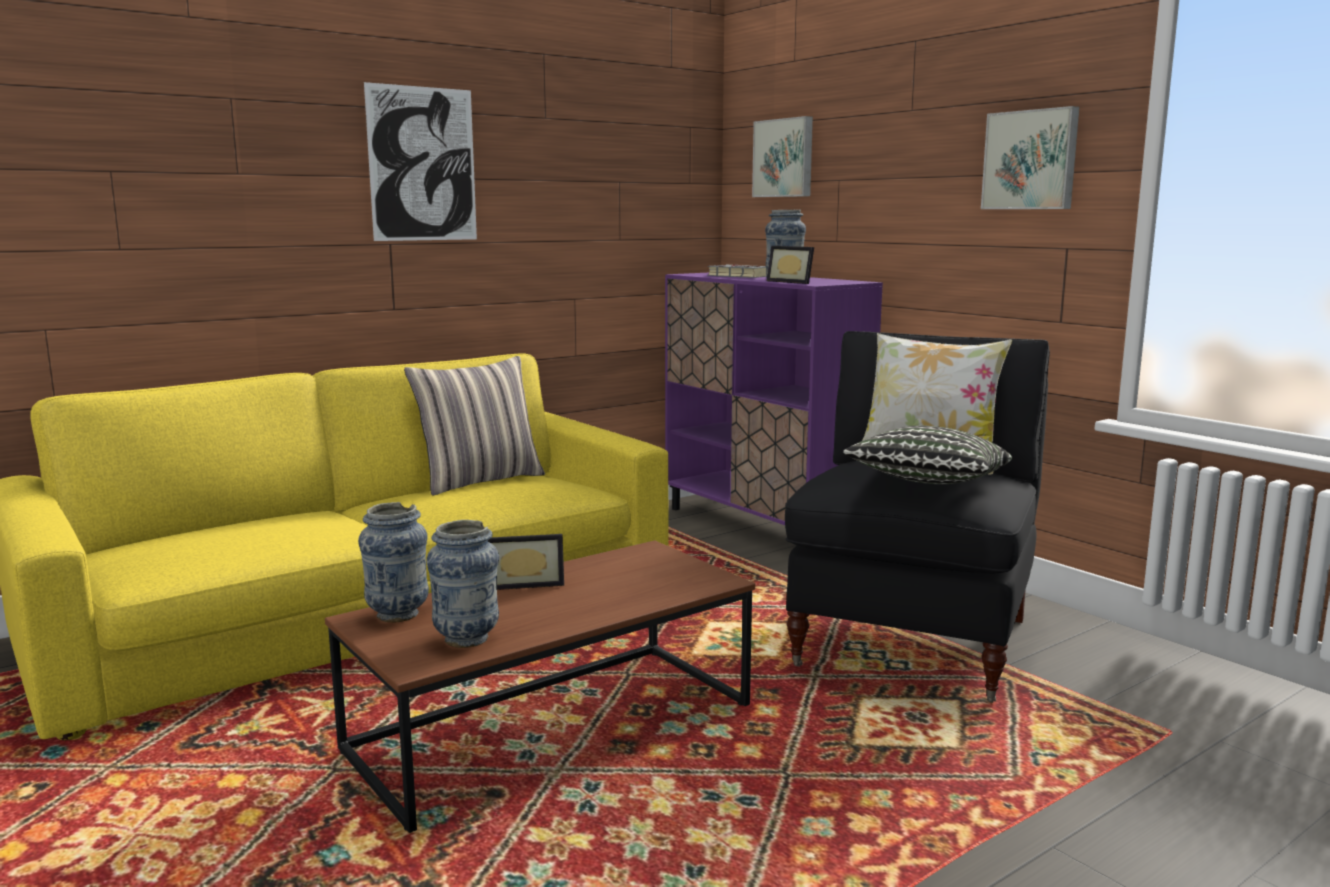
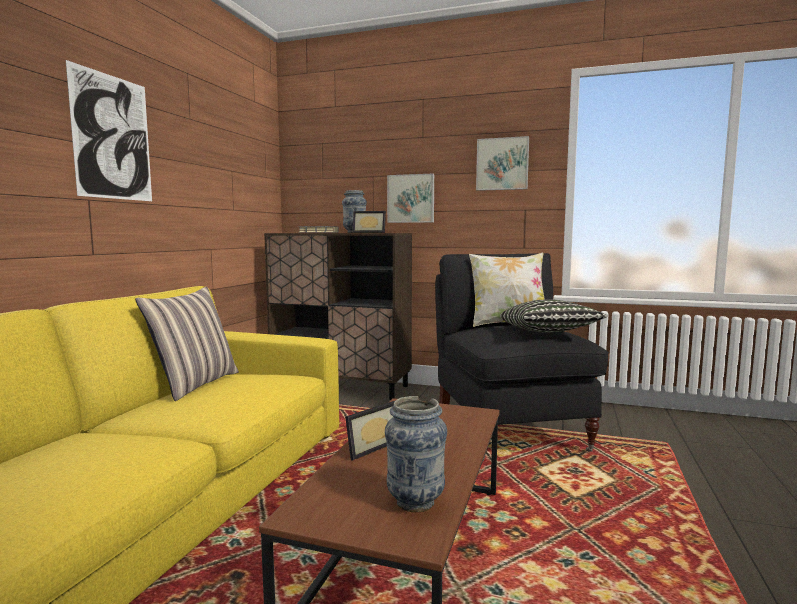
camera: 35 degrees left, 5 degrees down
(398, 614) = (322, 501): vase -> none
(762, 525) = (341, 386): purple cabinet -> brown cabinet
(784, 158) = (331, 163): picture -> picture (411, 198)

